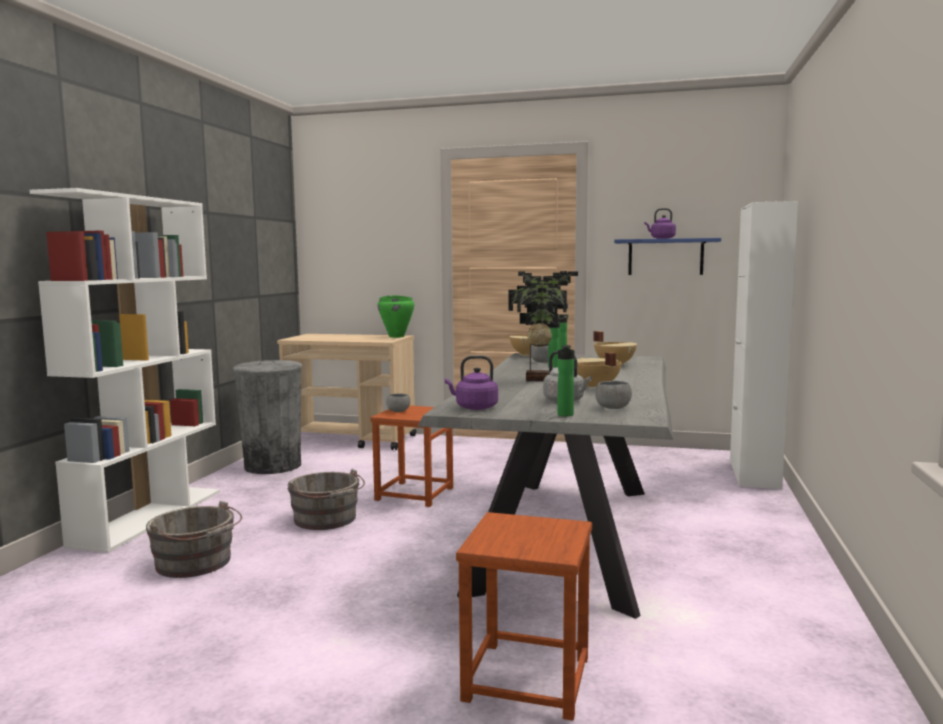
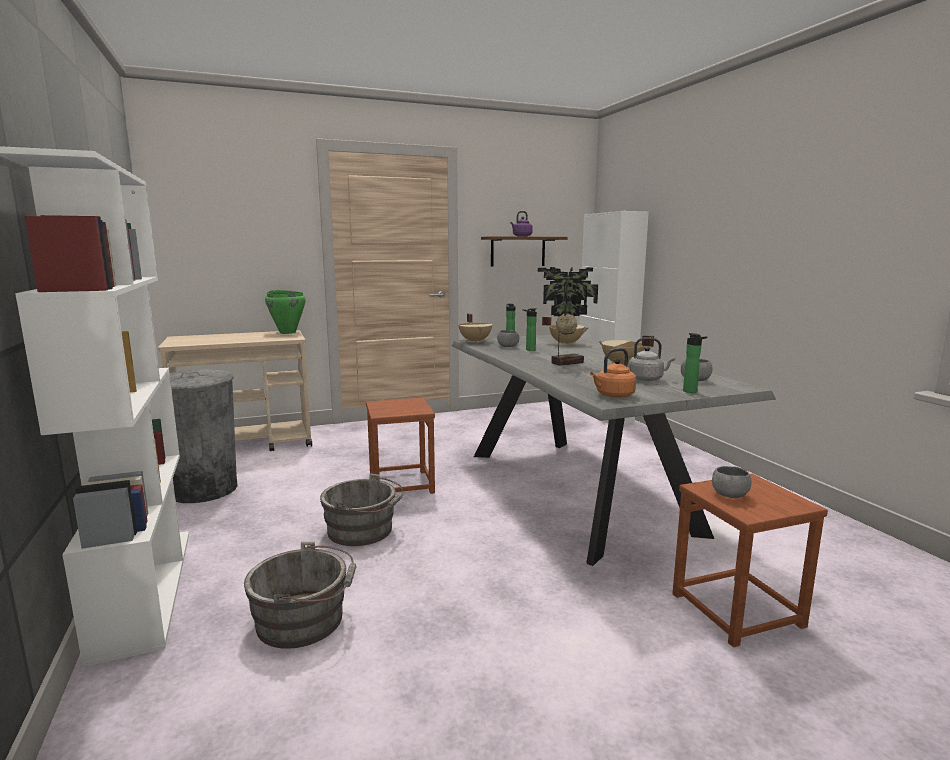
camera: 35 degrees left, 5 degrees up
(398, 411) = (384, 408): grey bowl -> grey bowl (729, 495)
(474, 407) = (613, 395): purple kettle -> orange kettle
(665, 257) = (518, 251): blue shelf -> brown shelf

